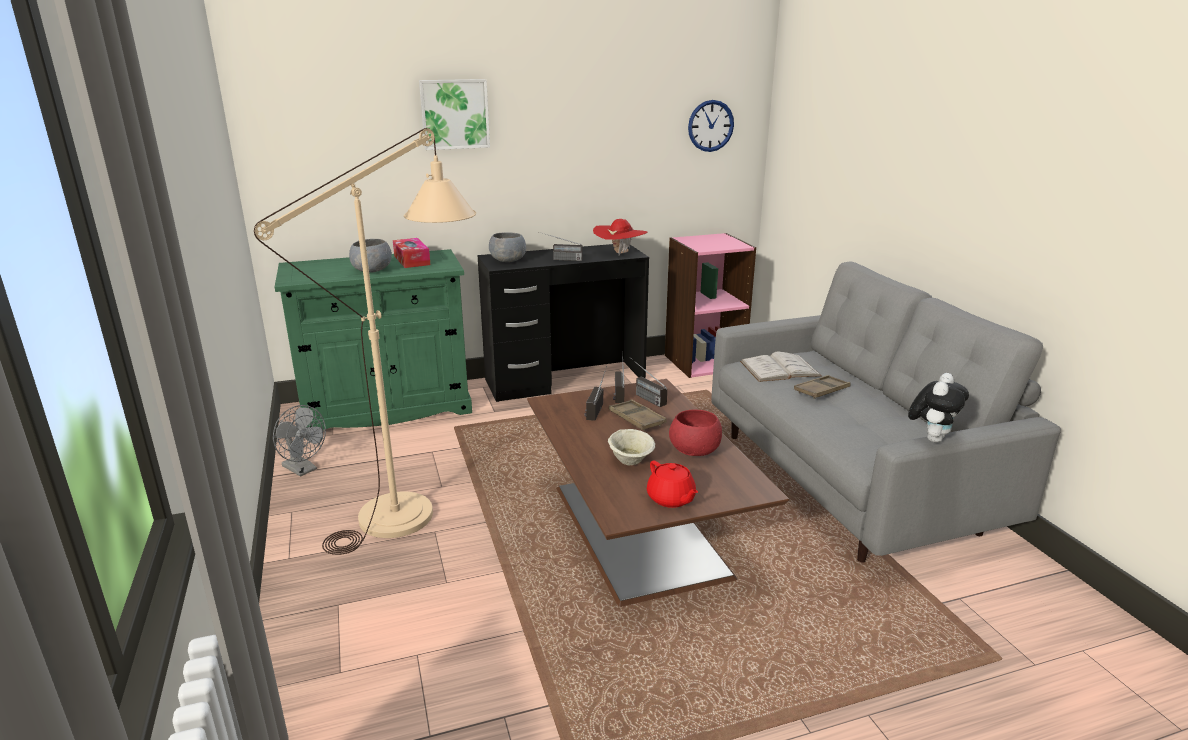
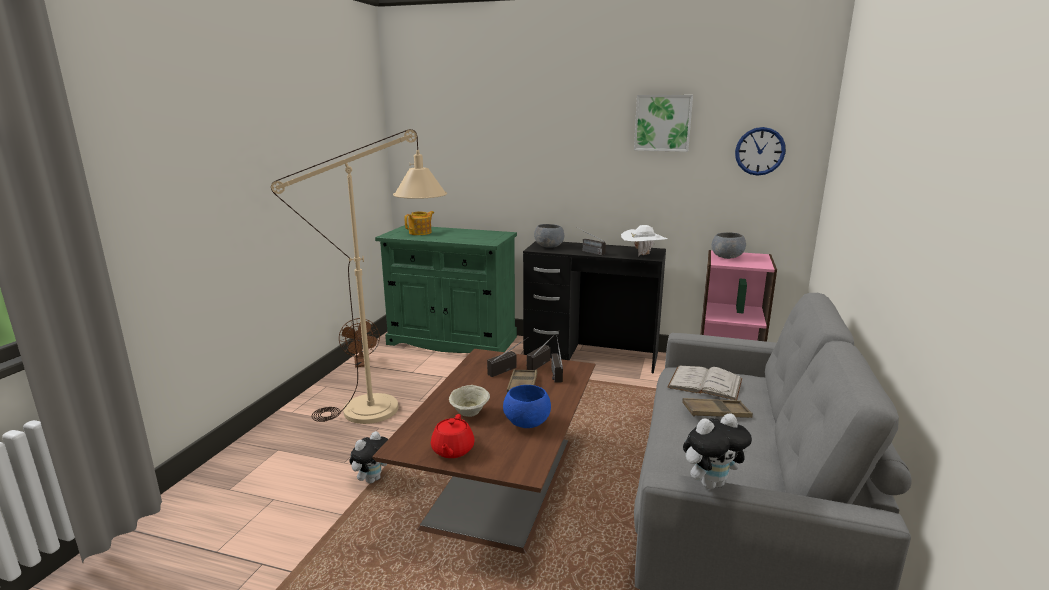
camera: 35 degrees right, 5 degrees down
(303, 469) = (362, 364): grey fan -> brown fan
(328, 269) = (421, 232): none -> teapot
(371, 270) = (442, 237): grey bowl -> grey bowl (726, 257)
(412, 260) = (478, 235): tissue box -> none
(454, 114) = (528, 130): picture -> picture (663, 123)
(504, 584) = (372, 479): none -> plush toy
(620, 253) = (642, 255): red hat -> white hat
(694, 450) = (527, 422): red bowl -> blue bowl

